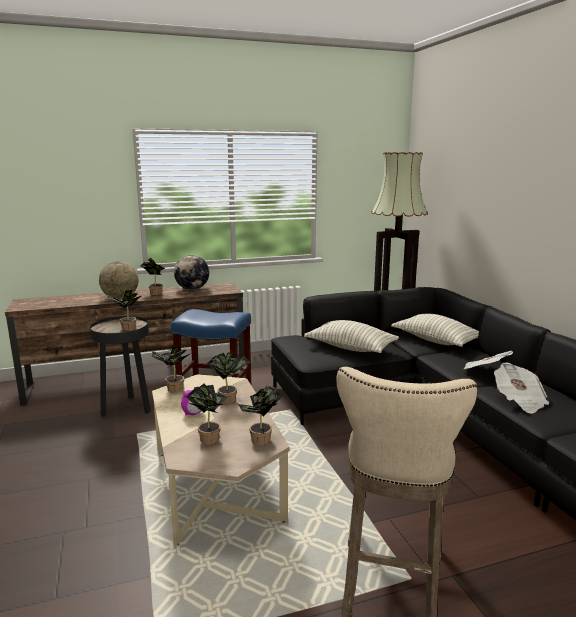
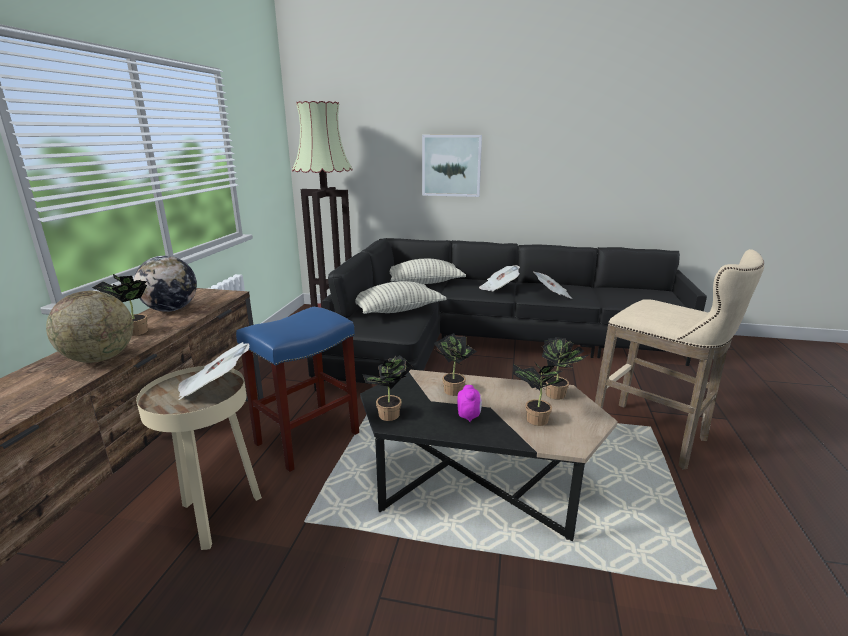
camera: 60 degrees left, 5 degrees up
(126, 329) = (214, 388): potted plant -> newspaper
(127, 408) = (217, 516): black side table -> beige side table
(217, 485) = (478, 483): beige coffee table -> black coffee table
(511, 222) = (451, 165): none -> picture

